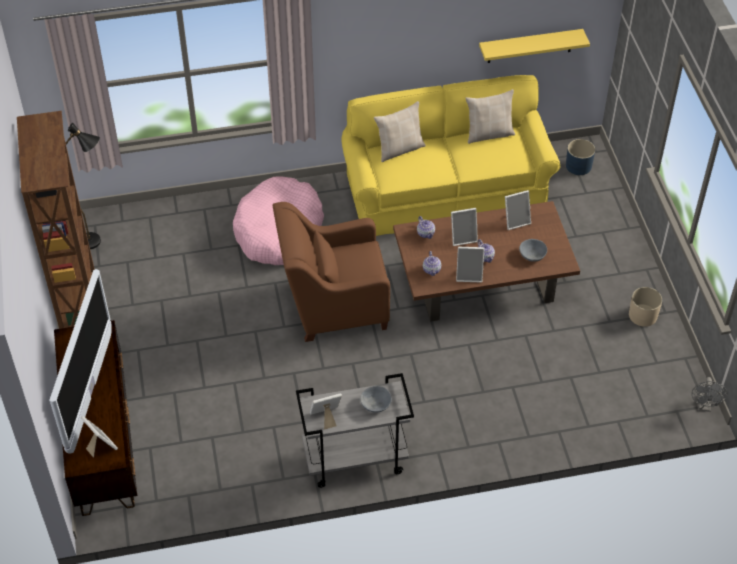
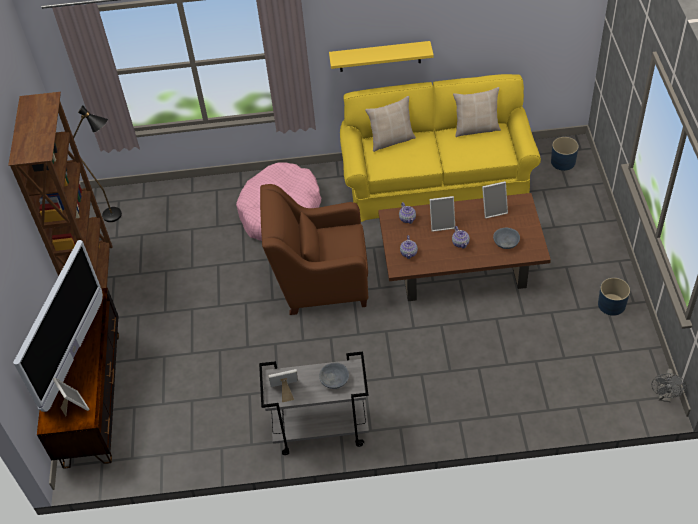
camera: 10 degrees right, 0 degrees up
(469, 275) = (443, 259): picture frame -> none
(530, 46) = (516, 46): yellow shelf -> yellow shelf (380, 56)
(643, 315) = (611, 304): beige planter -> blue planter

